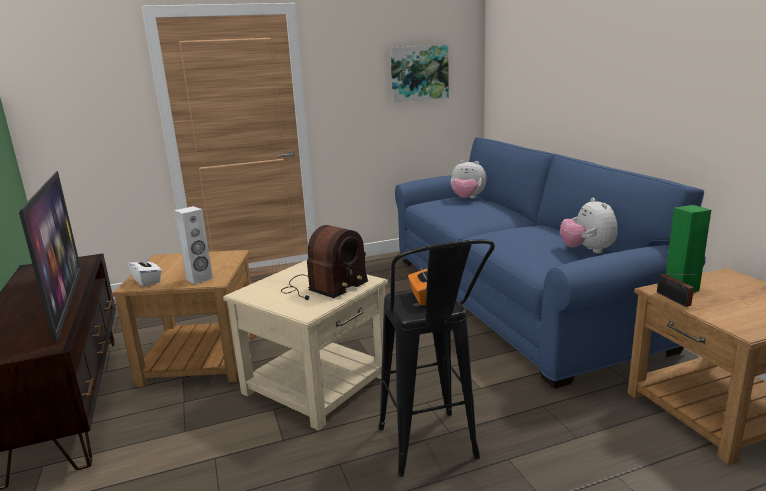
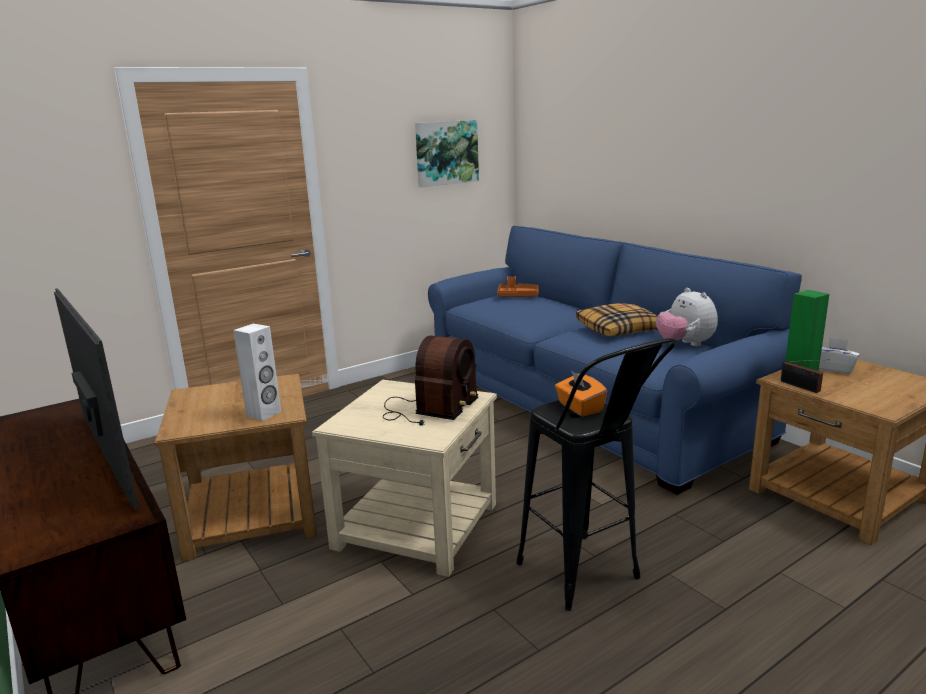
camera: 15 degrees left, 0 degrees up
(147, 281) = (194, 423): white tissue box -> white tissue box (833, 368)
(467, 199) = (517, 296): plush toy -> orange tray
(534, 233) = (619, 330): none -> pillow

